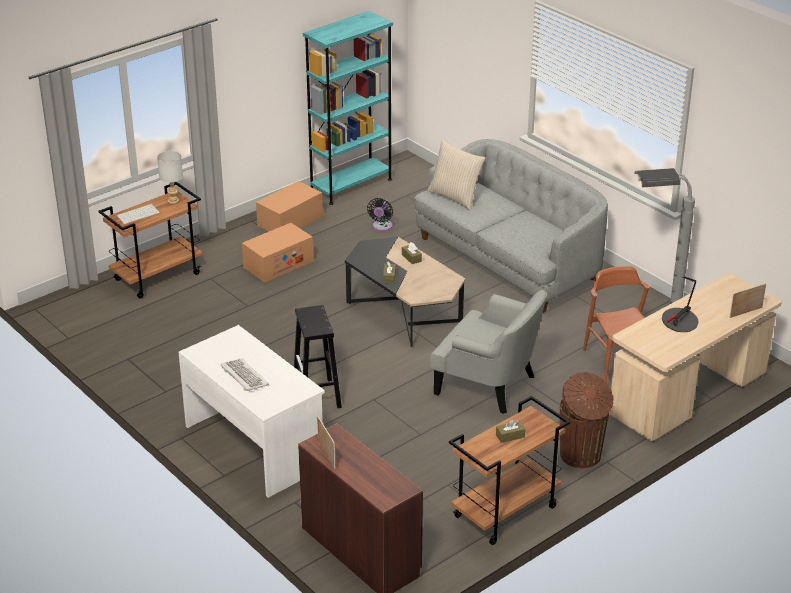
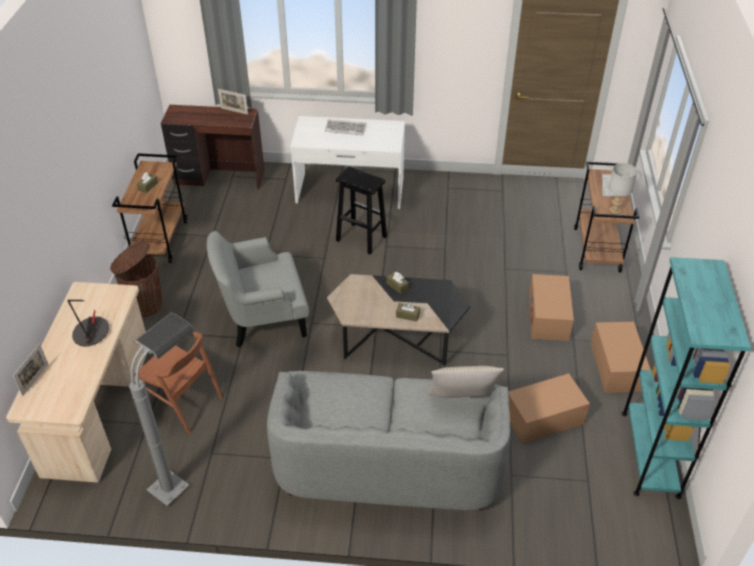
camera: 135 degrees right, 10 degrees up
(381, 227) = (543, 418): black fan -> cardboard box

